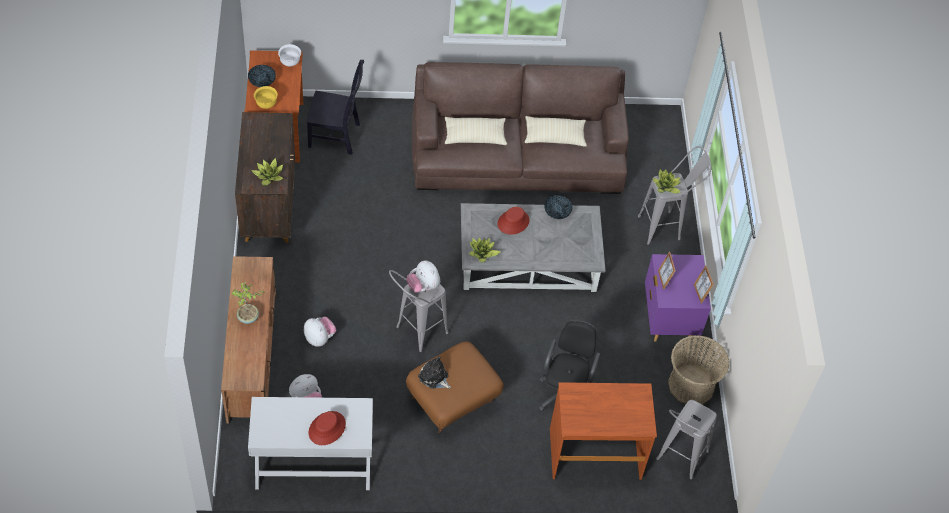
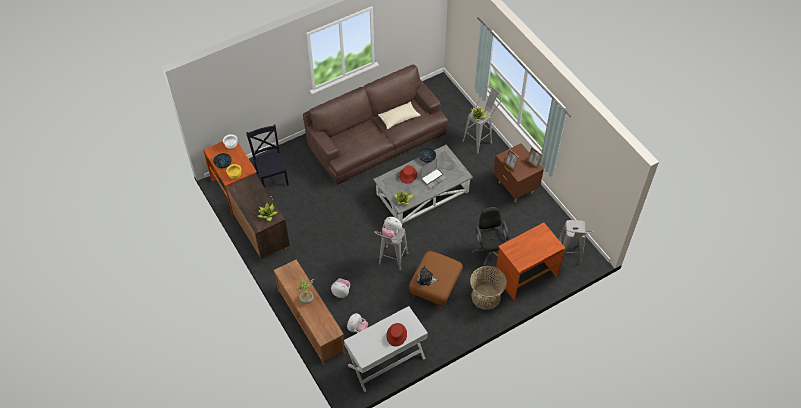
camera: 25 degrees left, 0 degrees up
(336, 136) = (272, 177): black chair -> black chair turned 90 degrees counterclockwise
(475, 137) = (357, 139): beige pillow -> none
(546, 244) = (433, 178): none -> laptop
(668, 321) = (515, 188): purple nightstand -> brown nightstand
(691, 385) = (548, 215): basket -> basket (486, 297)

